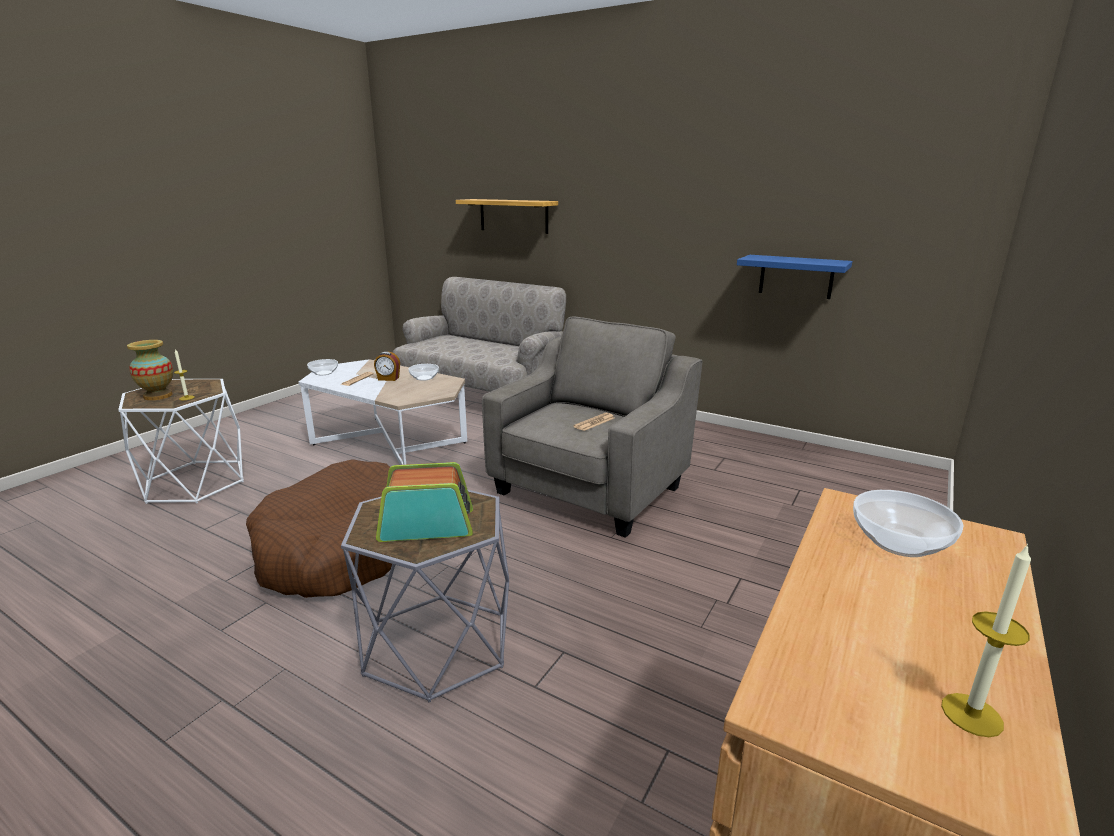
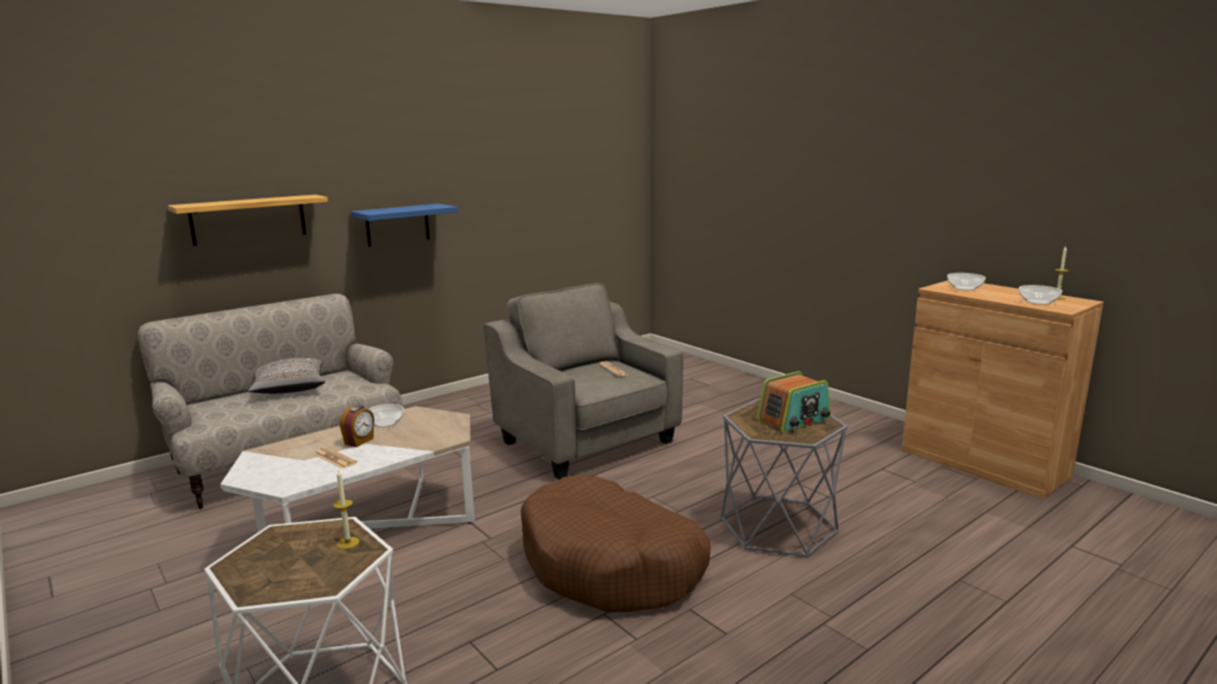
camera: 70 degrees left, 5 degrees down
(158, 396) = (304, 569): vase -> none
(323, 373) = (268, 480): bowl -> bowl (1039, 302)
(426, 525) = (794, 420): radio -> radio turned 135 degrees counterclockwise
(486, 346) = (289, 389): none -> grey pillow
(796, 276) = (550, 232): blue shelf -> blue shelf (397, 225)

